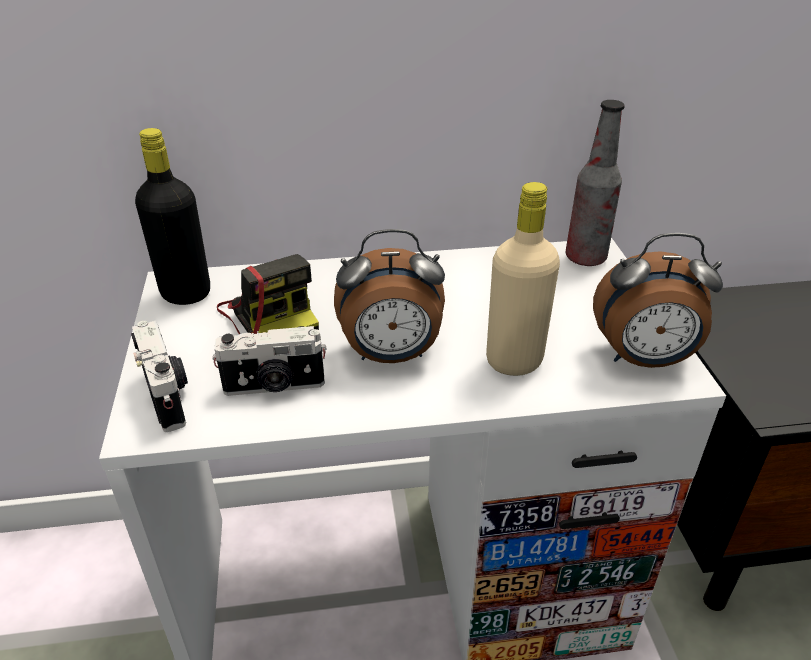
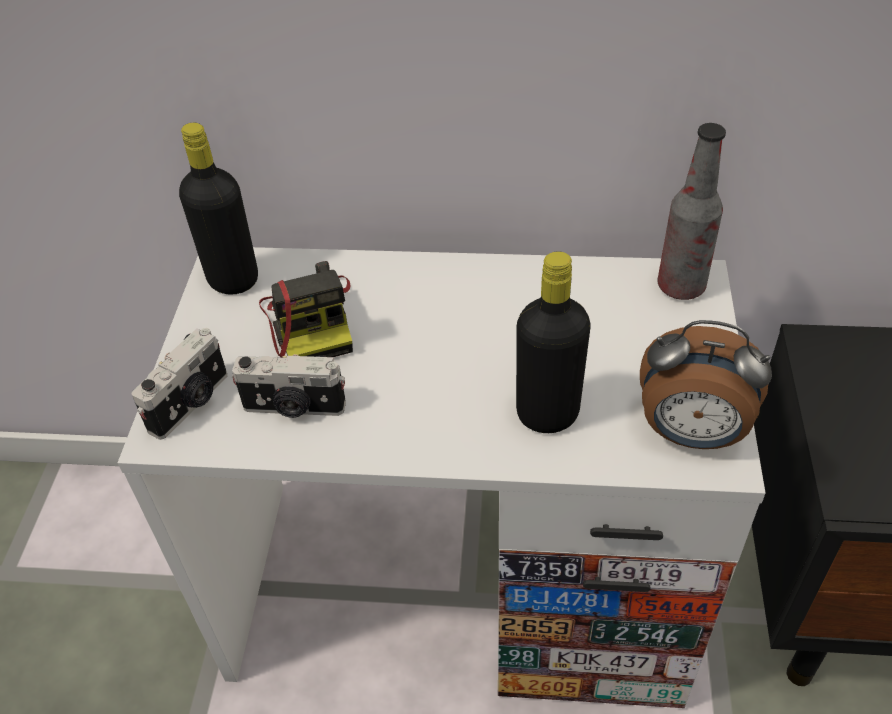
camera: 15 degrees right, 10 degrees up
(168, 396) = (191, 403): camera -> camera turned 45 degrees clockwise
(391, 355) = (420, 388): alarm clock -> none
(514, 361) = (547, 414): beige bottle -> black bottle

